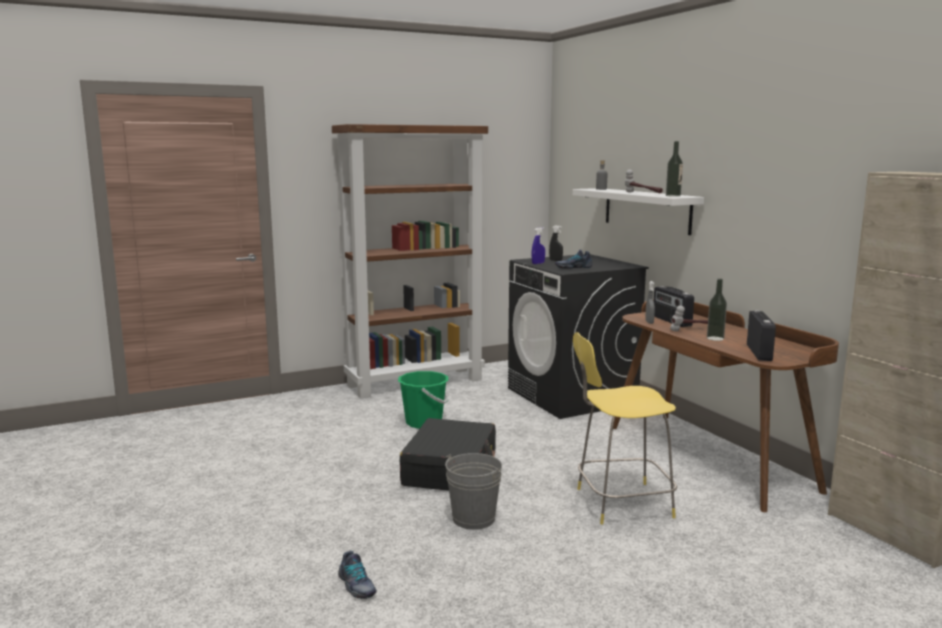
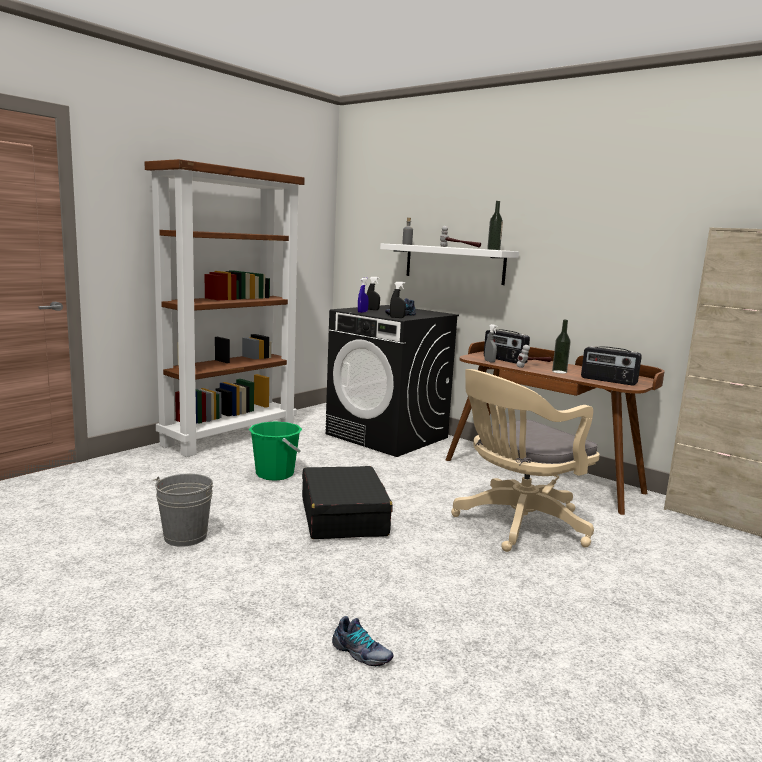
camera: 25 degrees left, 0 degrees up
(473, 518) = (409, 560): grey bucket -> grey bucket (185, 536)
(562, 270) = (397, 317): none -> black spray bottle
(620, 503) = (516, 524): yellow stool -> beige office chair
(759, 353) = (608, 381): radio -> radio turned 135 degrees clockwise

